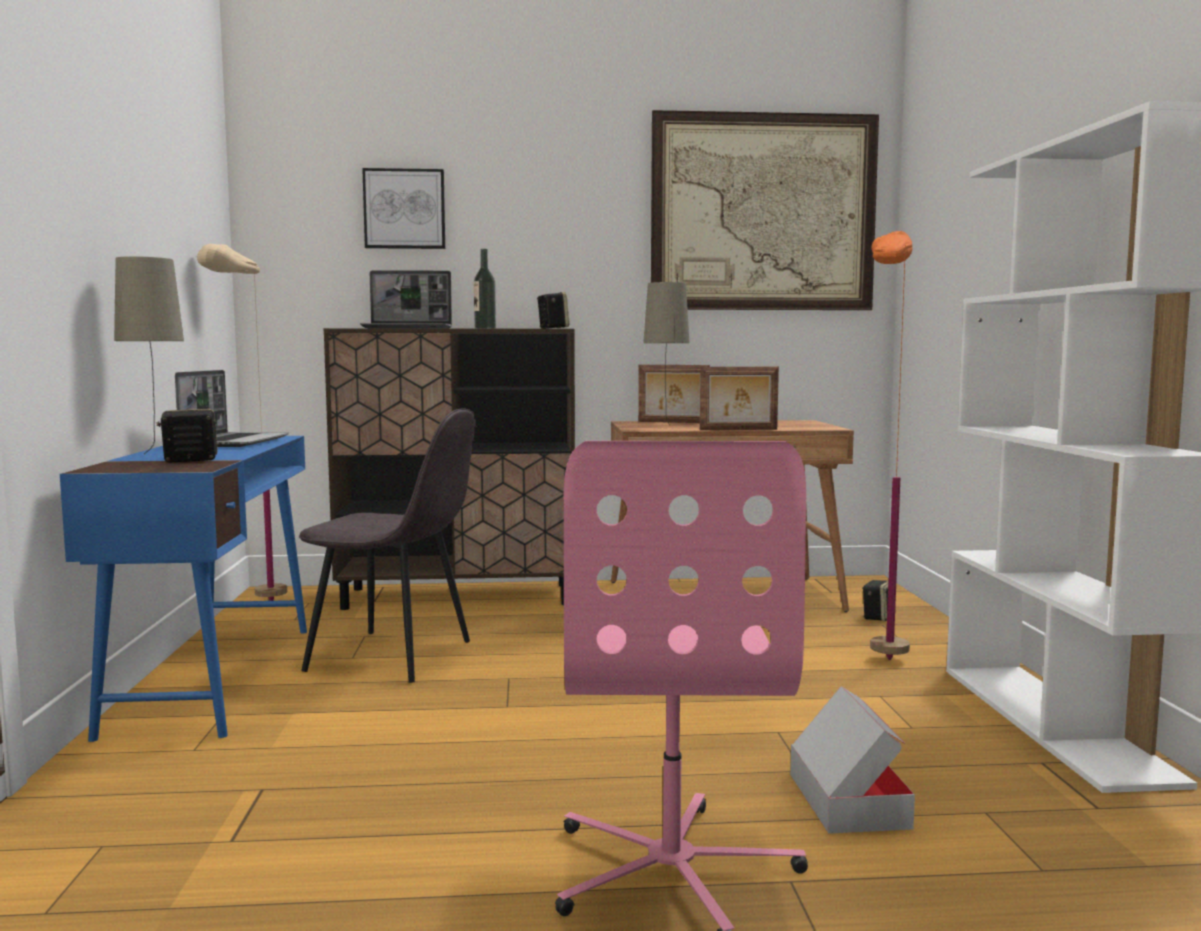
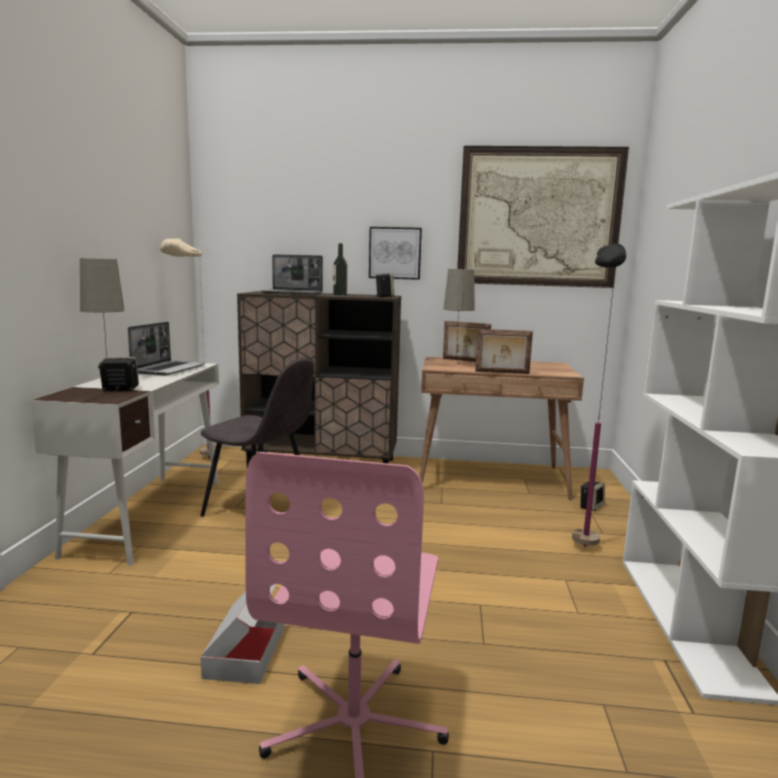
camera: 10 degrees right, 5 degrees up
(215, 677) = (149, 515): blue desk -> white desk
(404, 209) = (298, 213): picture -> picture (395, 253)
(847, 800) = (504, 677): cardboard box -> cardboard box (245, 651)
(880, 649) = (582, 536): orange floor lamp -> black floor lamp

